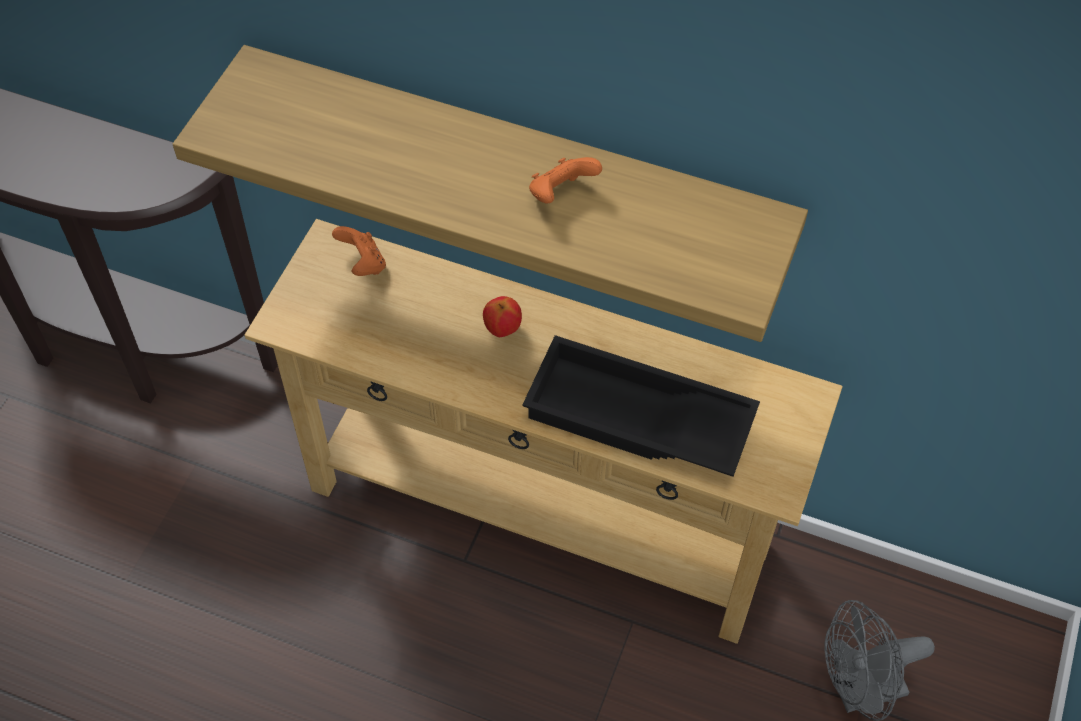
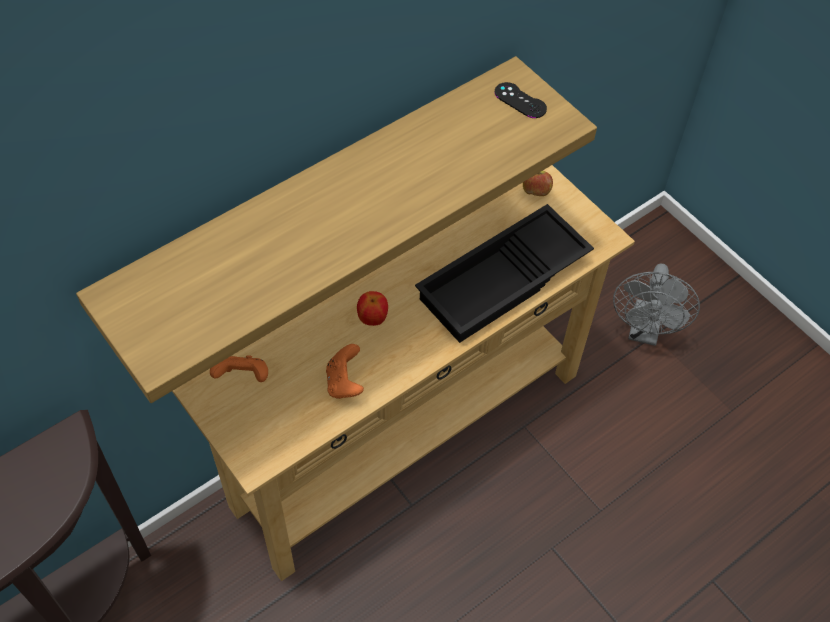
camera: 60 degrees left, 0 degrees up
(561, 194) = (405, 170): orange game controller -> orange game controller (344, 383)
(741, 242) = (520, 100): none -> black game controller
(786, 391) = (536, 192): none -> apple

